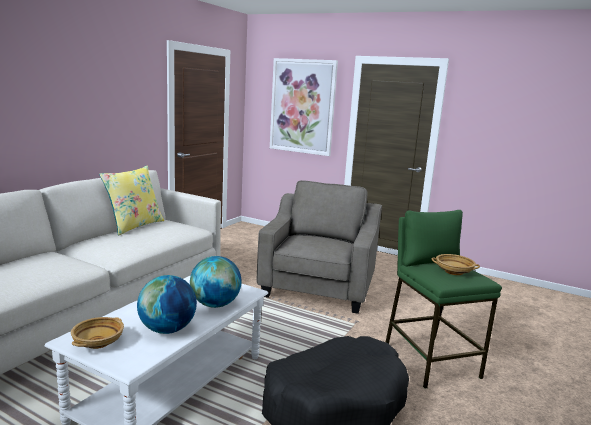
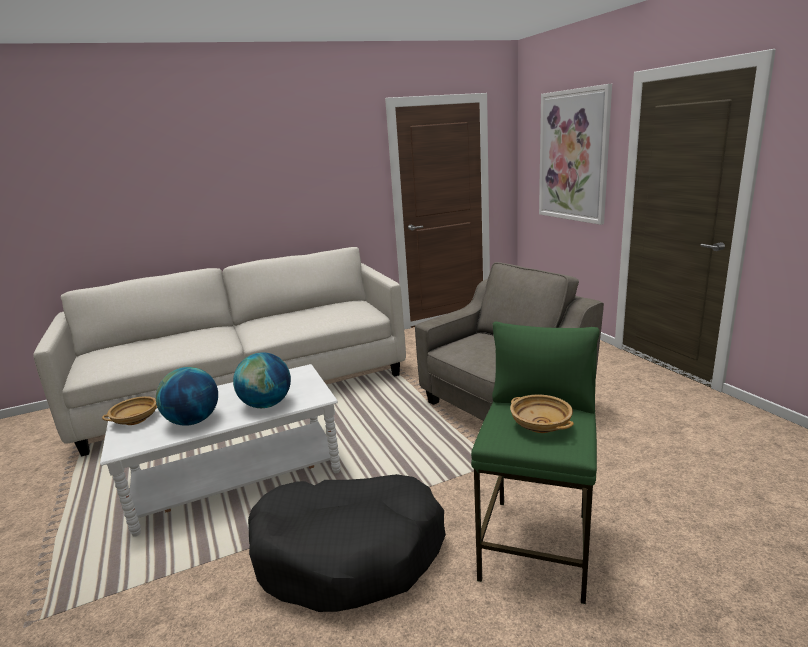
camera: 40 degrees right, 5 degrees up
(134, 226) = (318, 306): yellow pillow -> none

